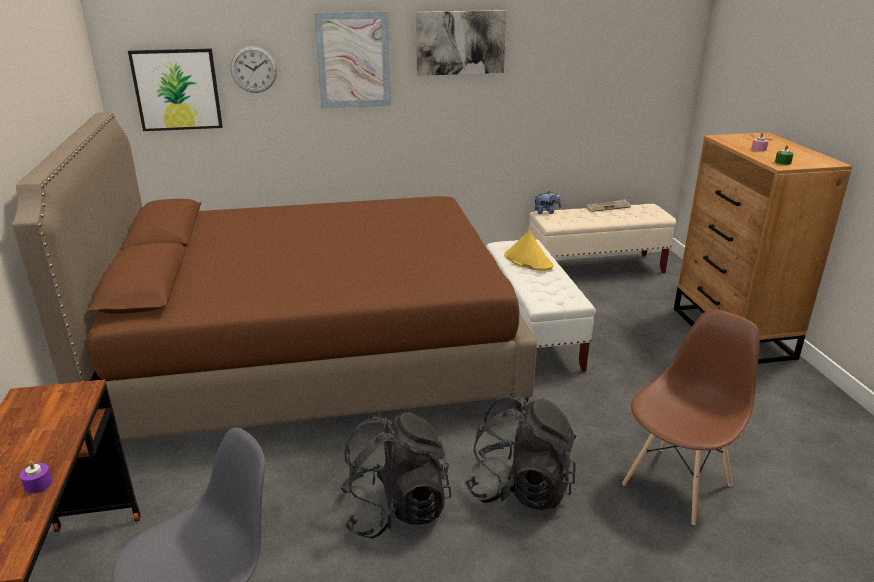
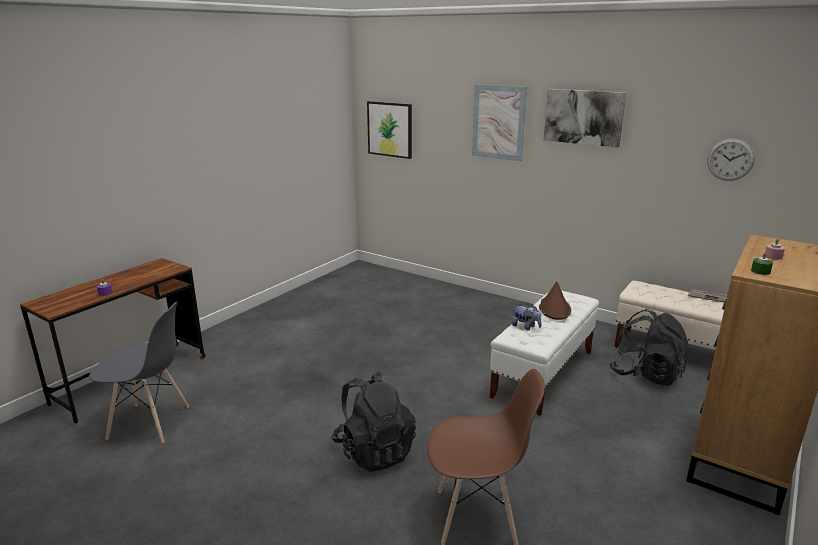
camera: 45 degrees right, 5 degrees down
(253, 69) = (434, 121): wall clock -> wall clock (730, 159)
(313, 355) = (386, 324): brown bed -> none
(395, 509) = (297, 419): black backpack -> black backpack (645, 374)
(527, 261) = (554, 309): yellow hat -> brown hat
(546, 212) = (644, 284): plush toy -> plush toy (525, 327)

